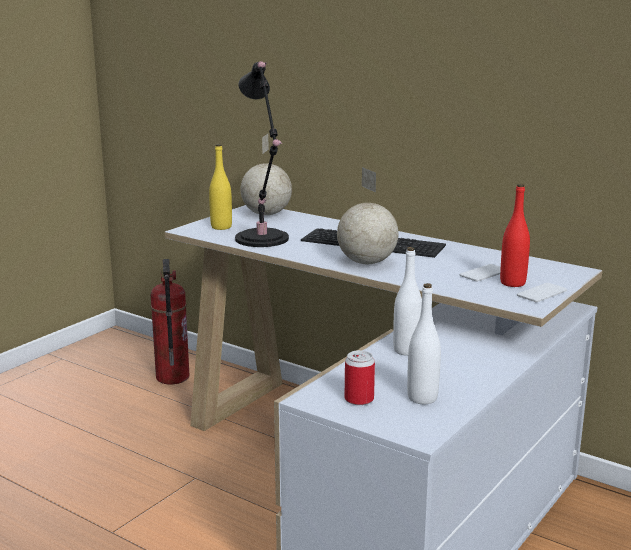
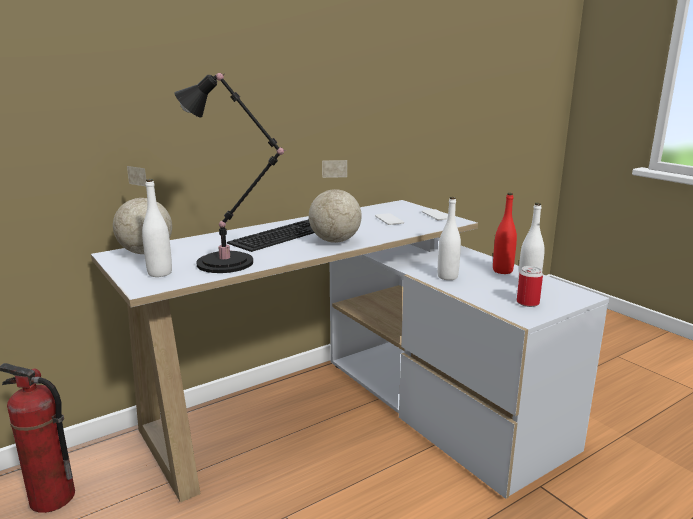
camera: 70 degrees left, 0 degrees up
(221, 227) = (160, 273): yellow bottle -> white bottle
(512, 283) = (413, 217): red bottle -> red bottle (502, 271)

